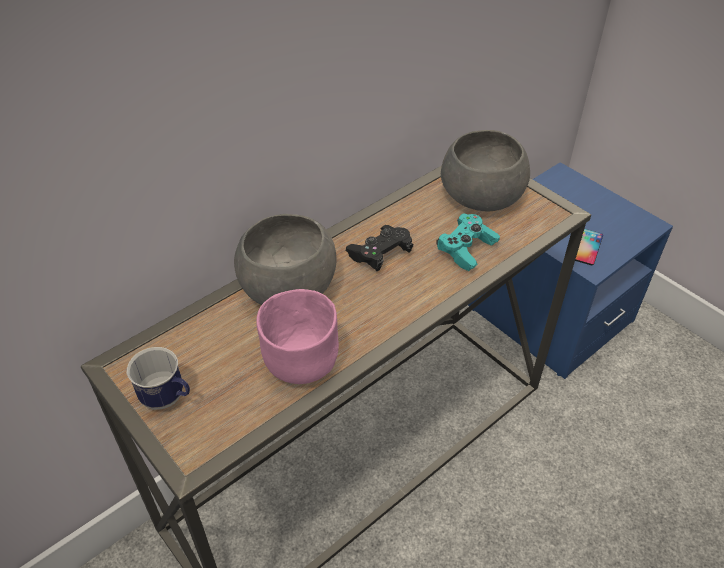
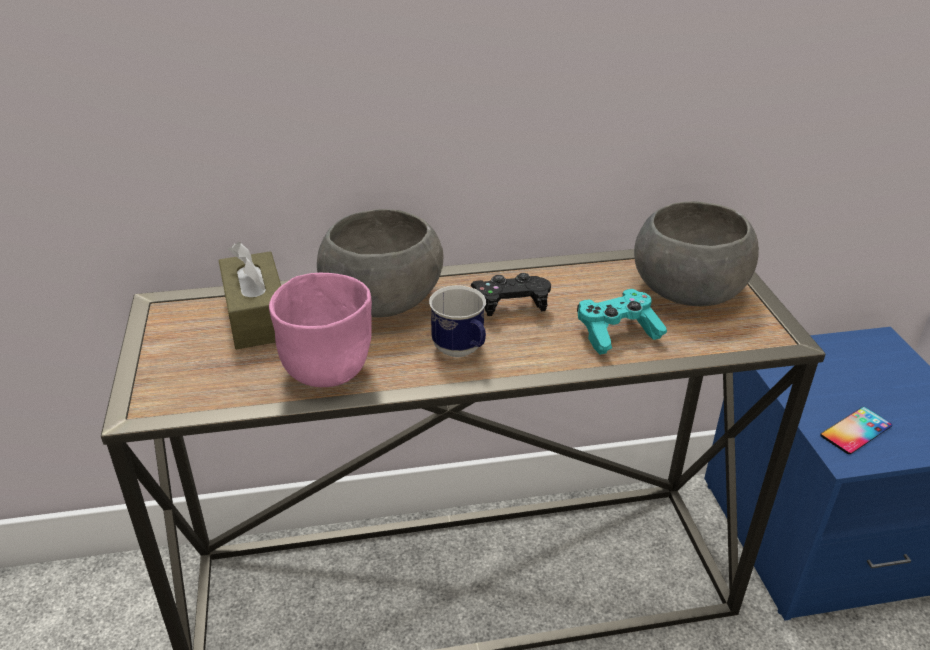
camera: 30 degrees right, 10 degrees down
(168, 399) = (176, 349): mug -> mug (462, 352)
(206, 342) = (257, 316): none -> brown tissue box

